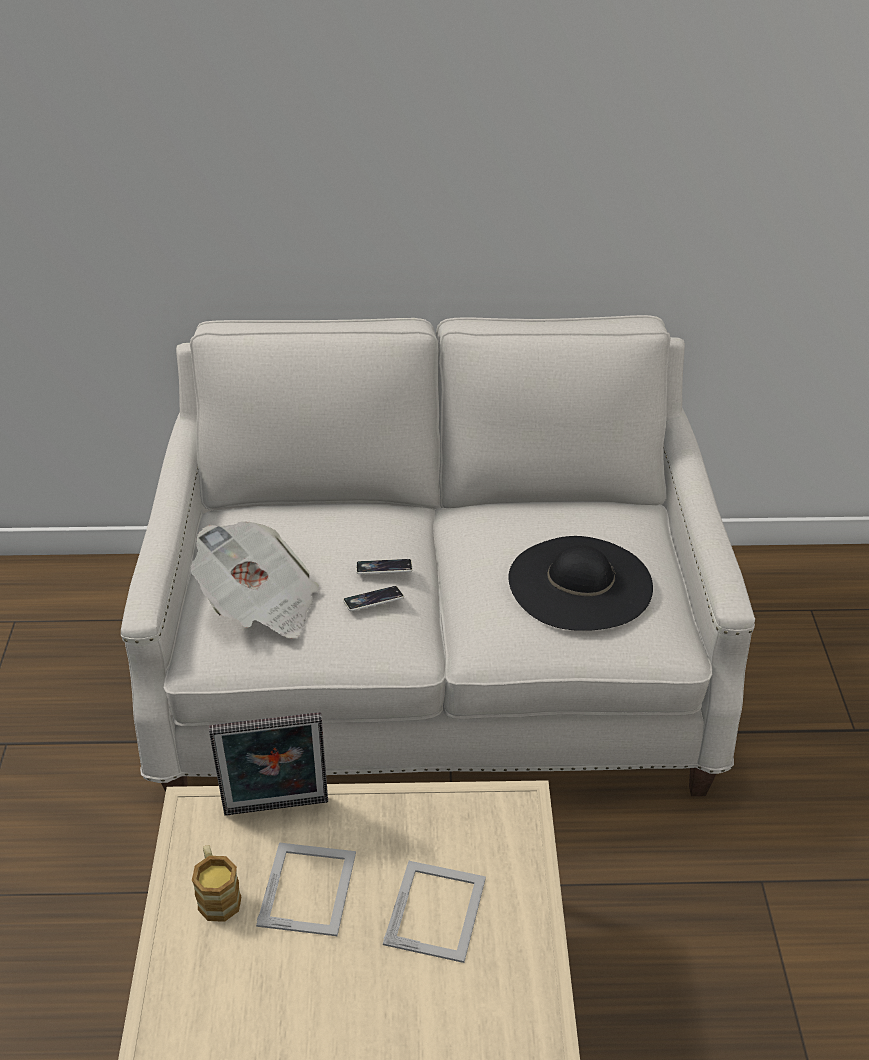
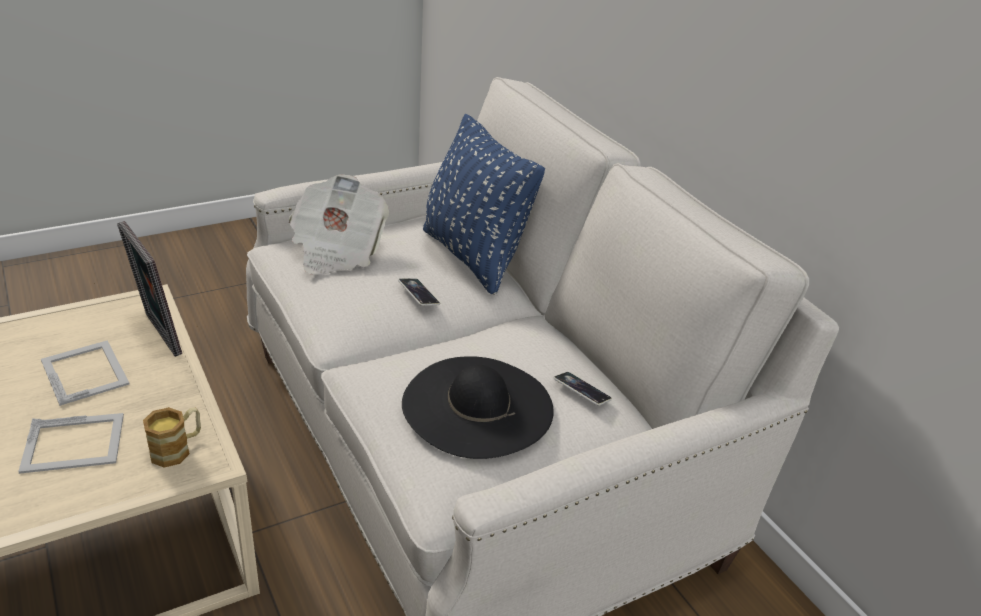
camera: 60 degrees right, 5 degrees down
(217, 895) = (69, 332): mug -> mug (177, 449)
(308, 887) = (85, 371): picture frame -> picture frame turned 105 degrees counterclockwise
(333, 513) = (473, 257): none -> blue pillow
(373, 601) = (375, 299): phone -> phone (581, 391)

